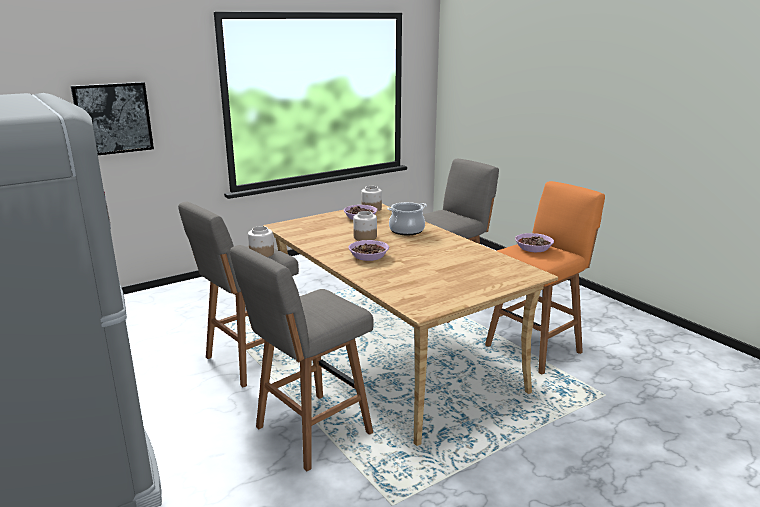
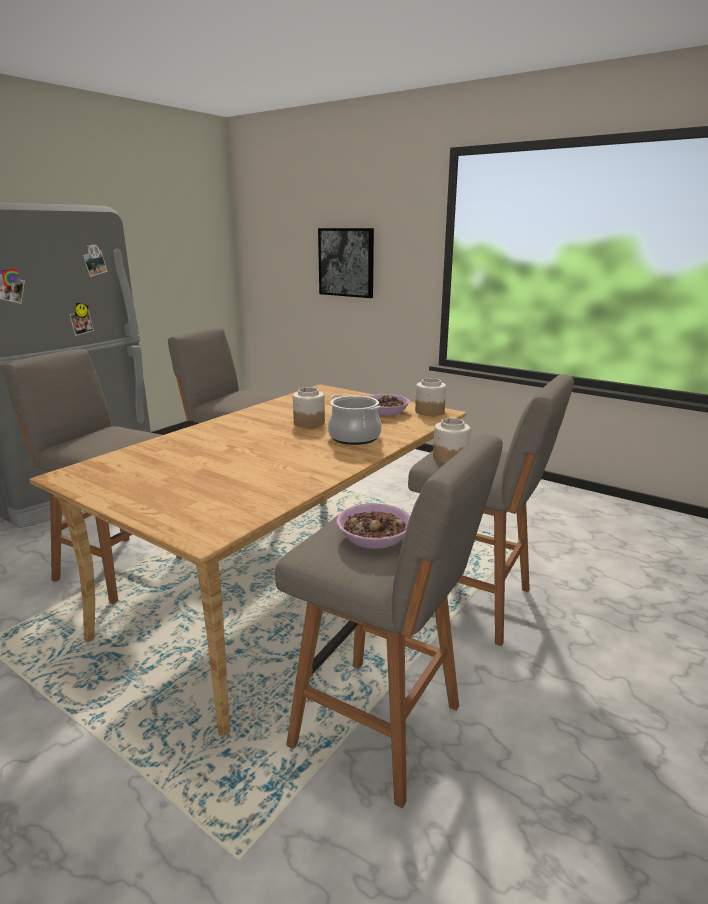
camera: 70 degrees right, 0 degrees up
(261, 253) = (247, 400): jar -> jar (450, 457)
(368, 256) = (240, 432): bowl -> none
(535, 348) = (382, 728): orange stool -> grey stool

